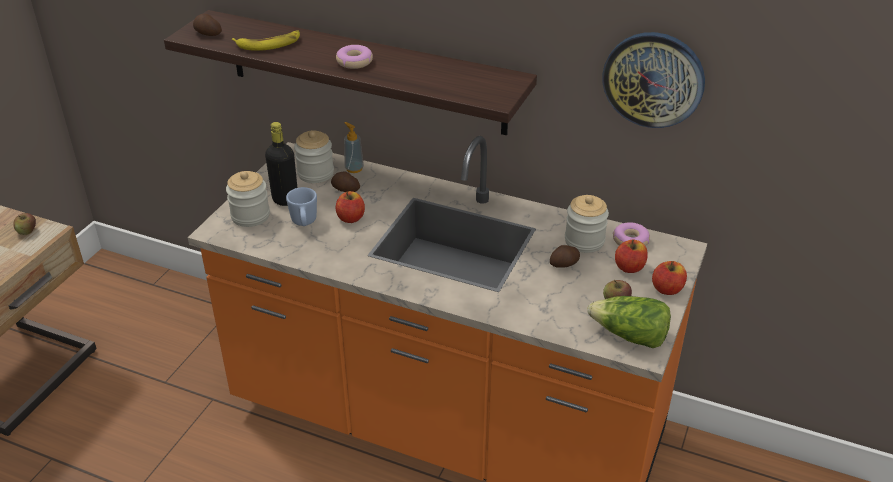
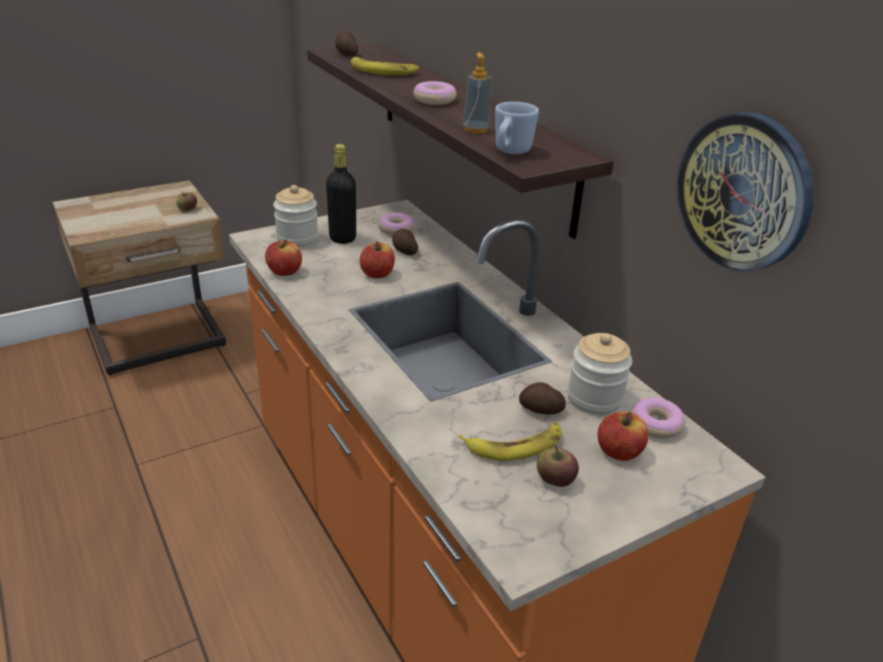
camera: 35 degrees right, 5 degrees down
(304, 223) = (332, 261): blue mug -> blue mug (510, 152)
(315, 173) = (396, 229): jar -> donut
(354, 168) = (435, 238): soap dispenser -> soap dispenser (475, 129)
(575, 293) = (515, 445): none -> banana
(630, 336) = (524, 528): lettuce -> none
(667, 289) = (642, 501): apple -> apple (284, 271)

